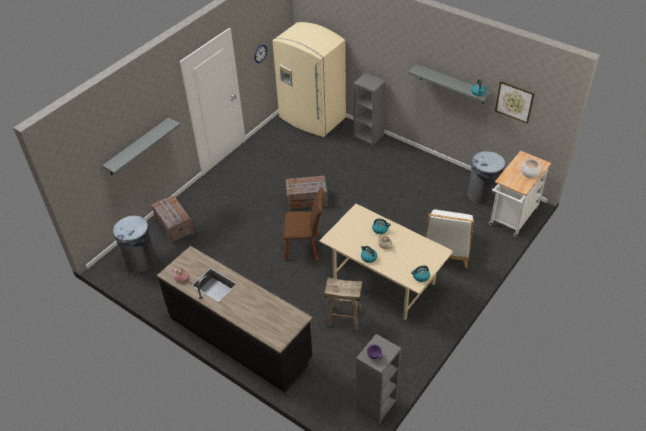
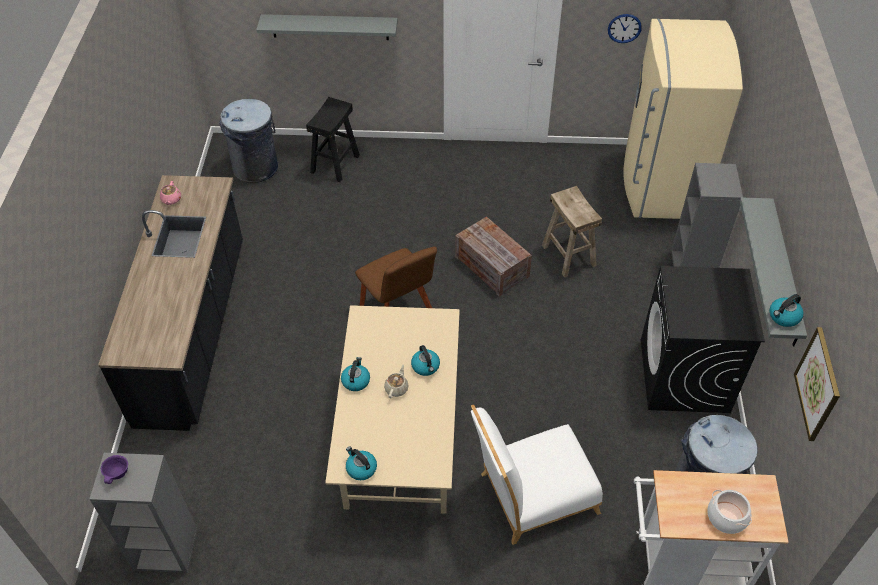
camera: 55 degrees right, 5 degrees up
(174, 225) = (335, 164): crate -> black stool
(343, 317) = (299, 427): beige stool -> beige stool (568, 255)
(424, 169) = (684, 376): none -> black washing machine

